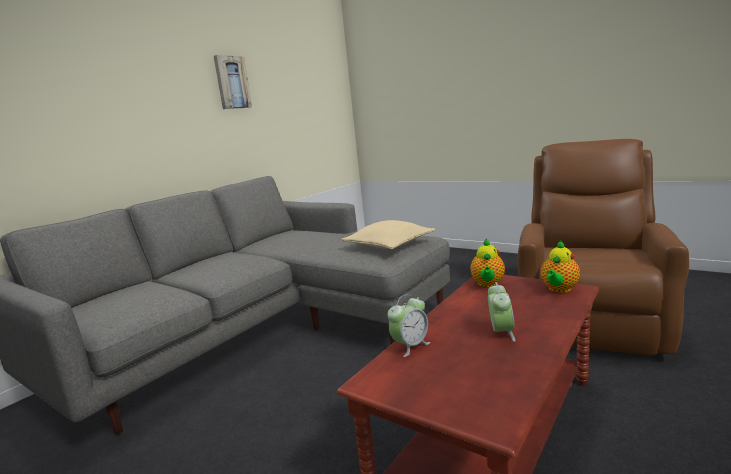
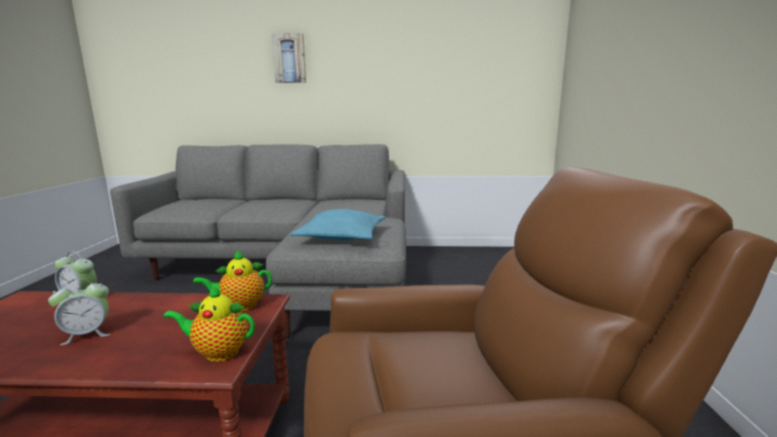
camera: 55 degrees right, 0 degrees up
(231, 82) = (380, 53): picture -> picture (289, 58)
(389, 245) = (341, 236): beige pillow -> turquoise pillow

